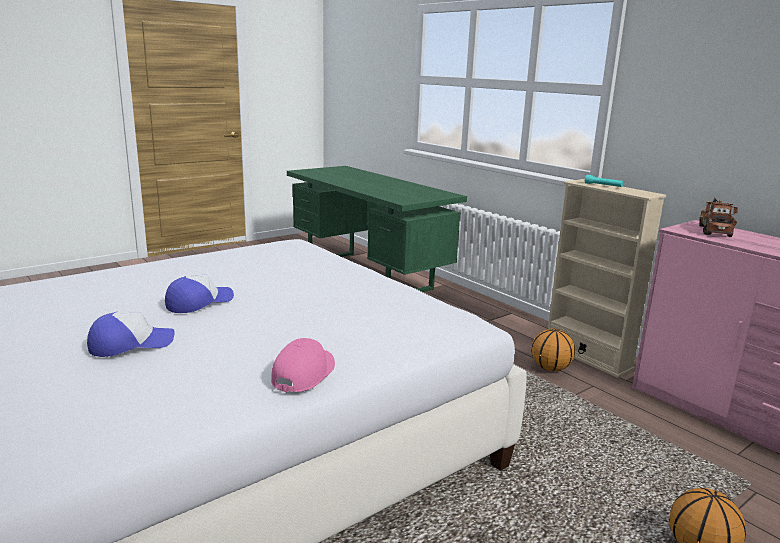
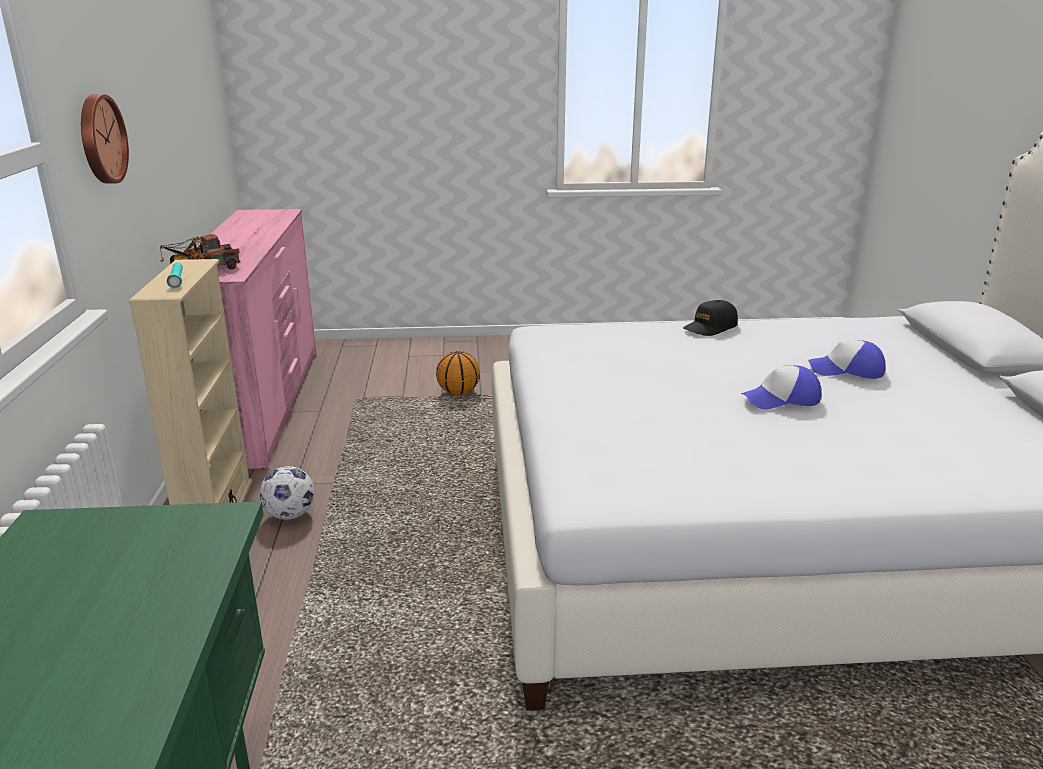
camera: 145 degrees left, 5 degrees up
(304, 373) = (710, 327): pink cap -> black cap
(551, 368) = (290, 515): basketball -> football
(682, 99) = (100, 139): none -> wall clock

